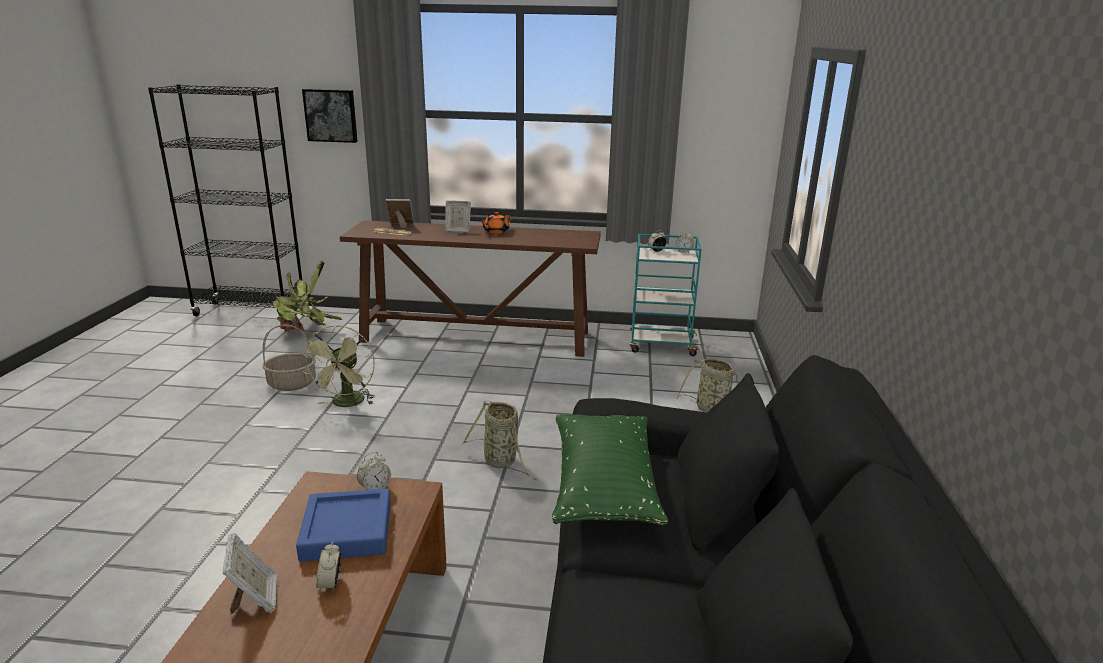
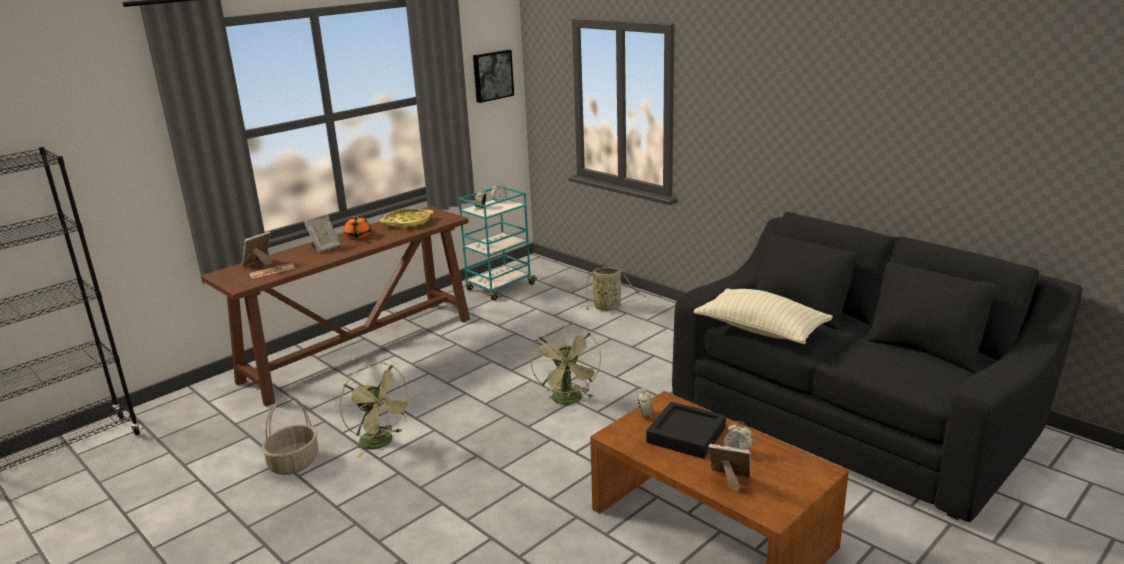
camera: 50 degrees left, 0 degrees up
(306, 333) = (188, 430): potted plant -> none
(331, 115) = (118, 165): picture -> picture (492, 75)
(347, 531) = (686, 435): blue tray -> black tray
(502, 462) = (569, 401): basket -> green fan
(550, 235) = (407, 222): none -> yellow tray
(603, 486) = (761, 330): green pillow -> beige pillow

